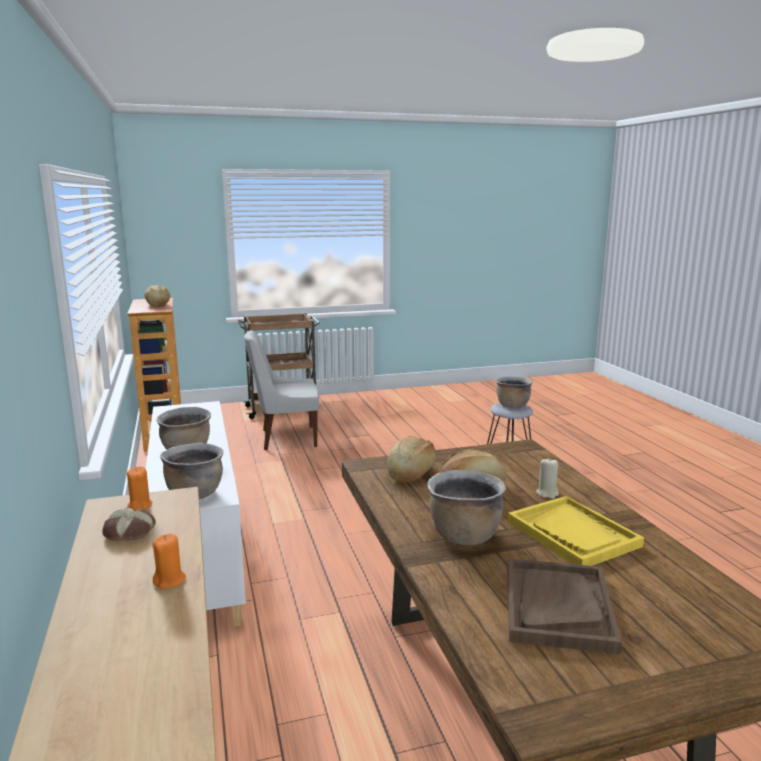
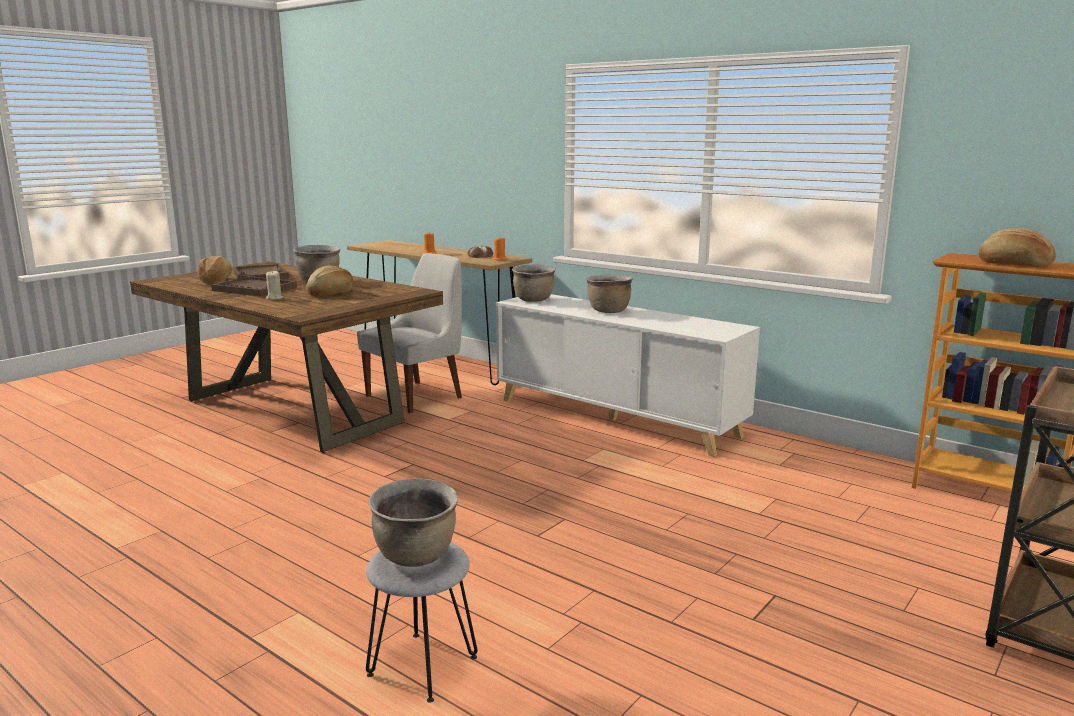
camera: 145 degrees right, 0 degrees up
(286, 438) = (849, 552): white chair -> white chair (417, 396)
(411, 472) = (382, 293): bread -> bread (217, 282)
(573, 534) = (254, 289): yellow tray -> brown tray

